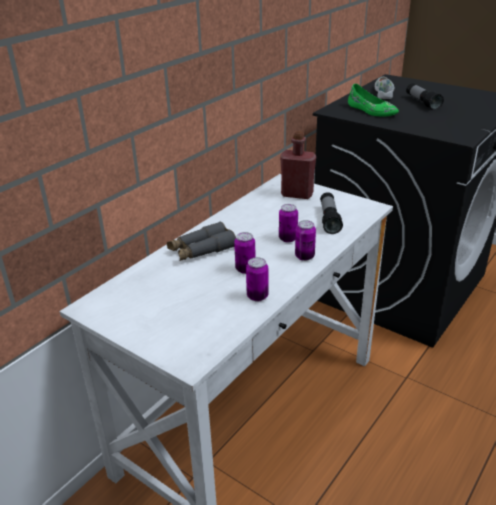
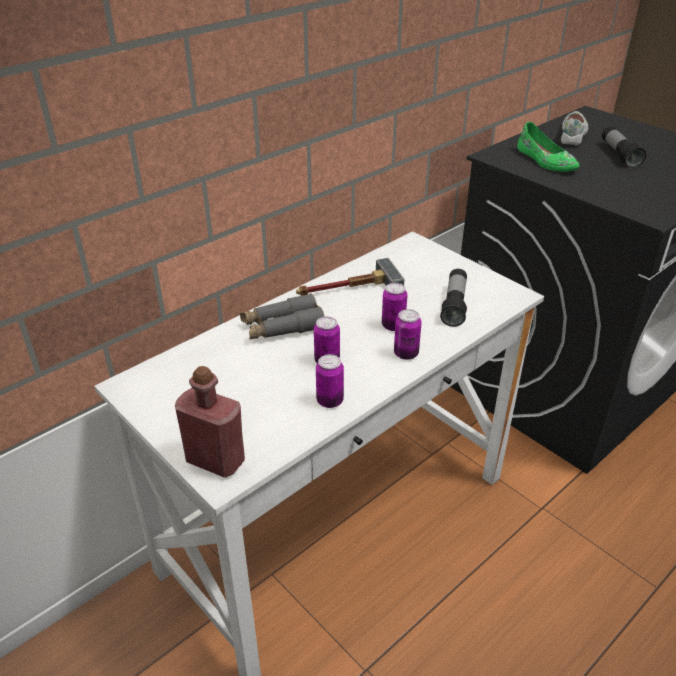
camera: 10 degrees right, 5 degrees up
(243, 217) = (347, 288): none -> hammer
(297, 194) = (424, 264): red bottle -> red bottle (215, 460)

